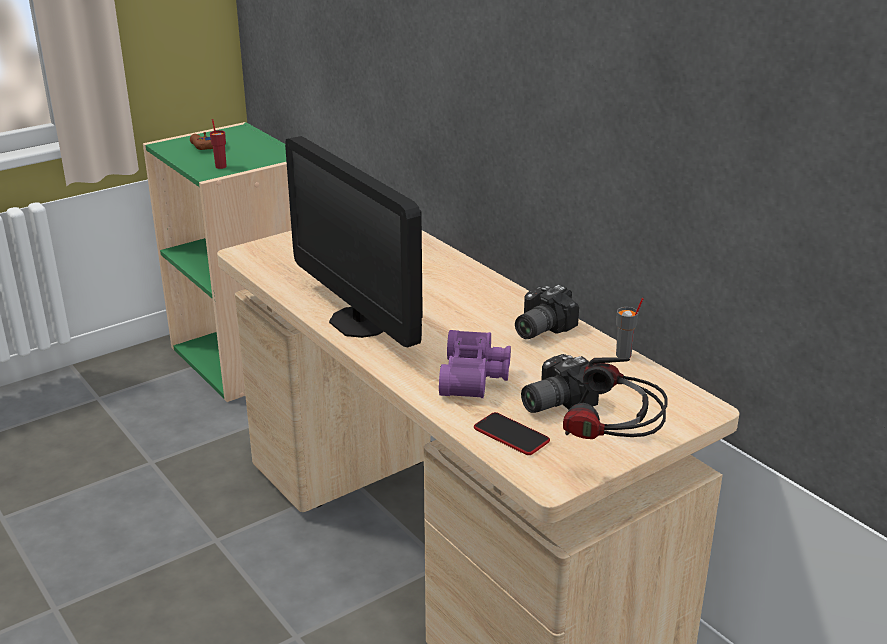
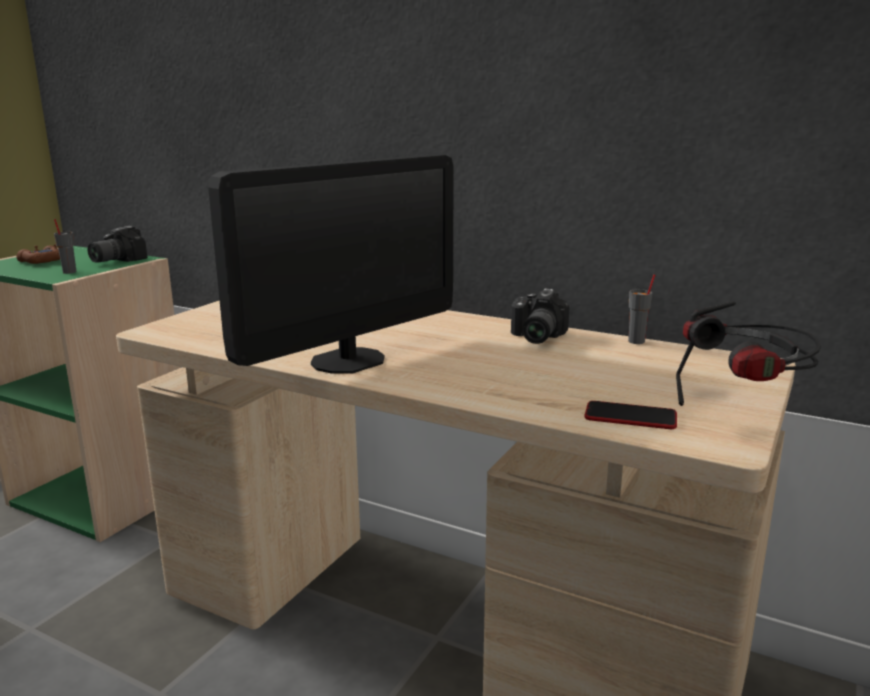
camera: 25 degrees left, 10 degrees down
(221, 166) = (69, 272): red cup -> grey cup
(360, 322) = (348, 361): monitor -> monitor turned 75 degrees counterclockwise
(476, 376) = (527, 379): purple binoculars -> none
(552, 401) = (628, 383): camera -> camera (114, 260)

